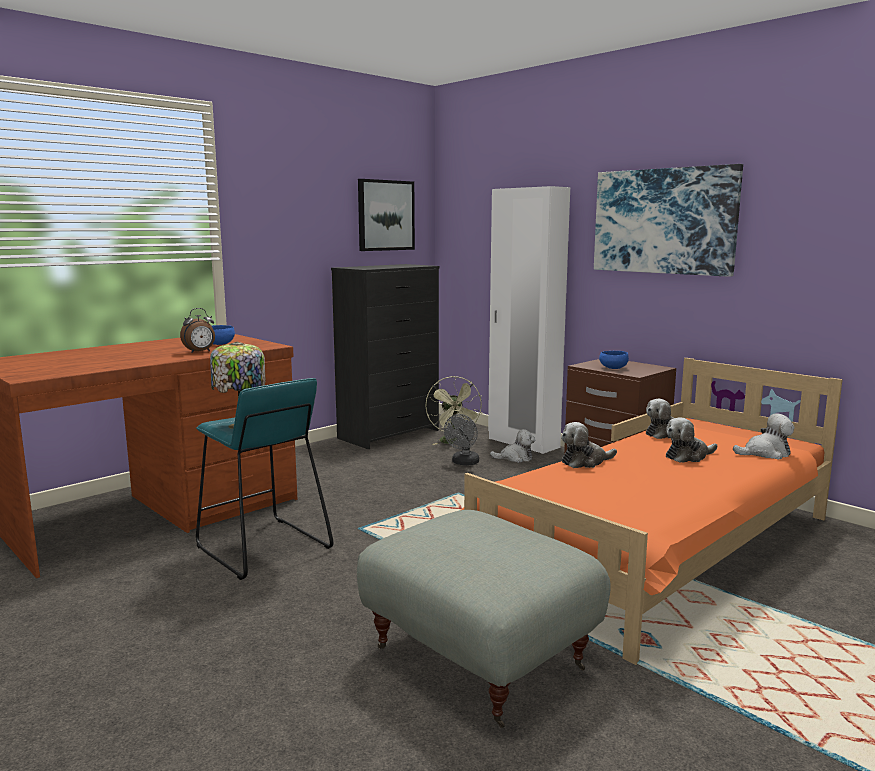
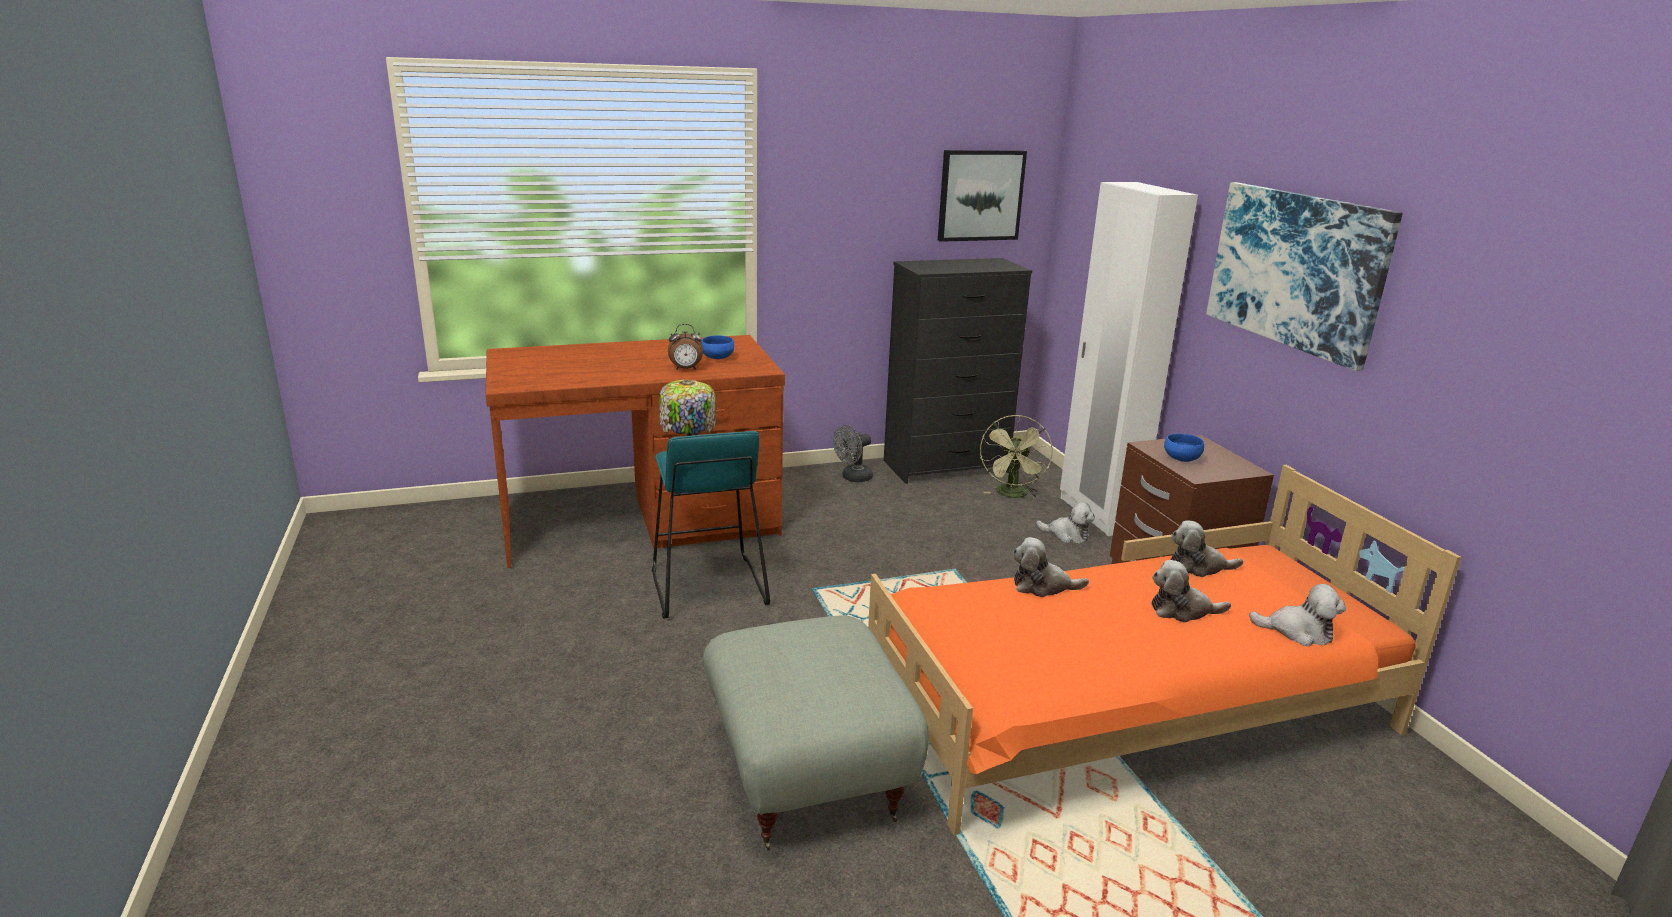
camera: 25 degrees right, 10 degrees up
(463, 463) = (997, 528): grey fan -> grey fan (853, 478)

